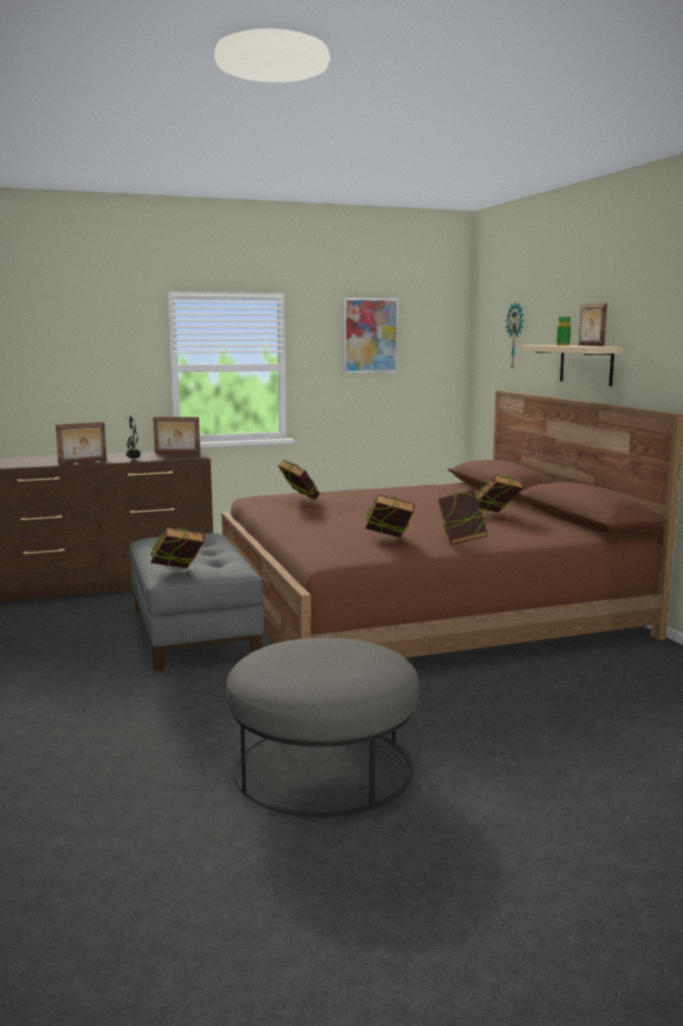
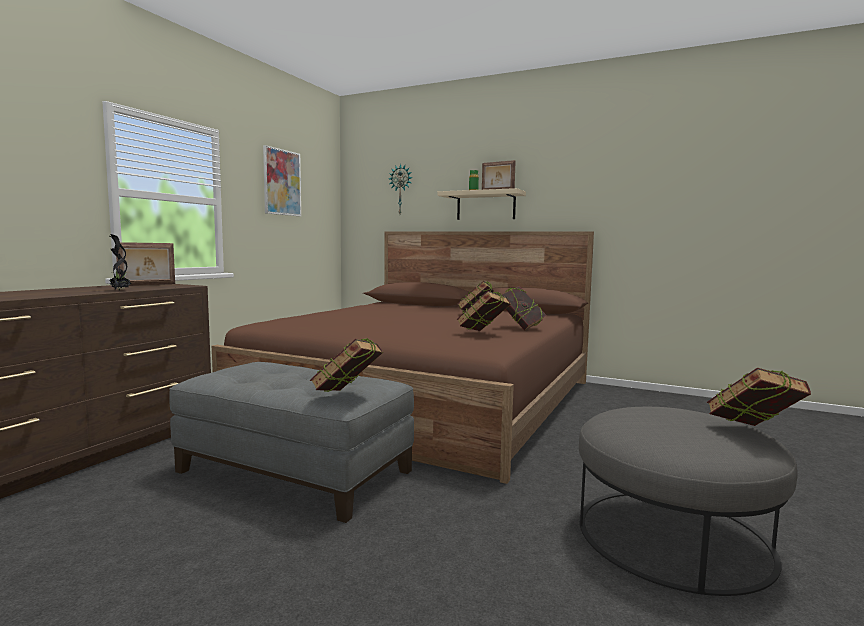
camera: 45 degrees left, 5 degrees down
(83, 462) = (51, 294): picture frame -> none
(299, 500) = (322, 319): book -> book (752, 433)

